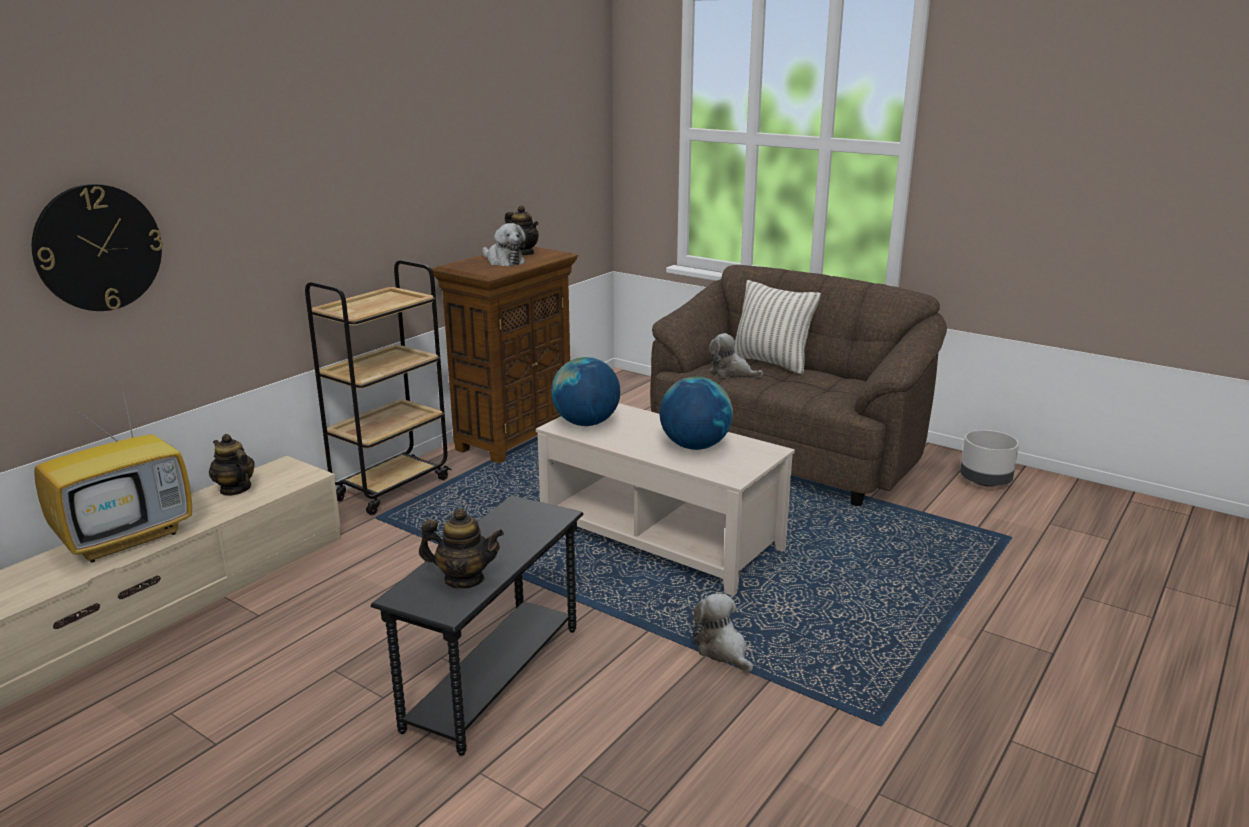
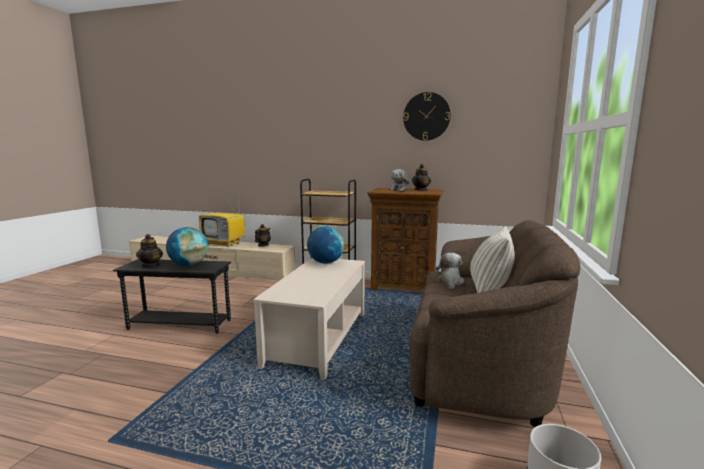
camera: 70 degrees right, 10 degrees down
(98, 248) = (243, 151): wall clock -> wall clock (426, 116)
(694, 446) = (310, 284): globe -> globe (189, 265)
(722, 650) = (200, 374): plush toy -> none

